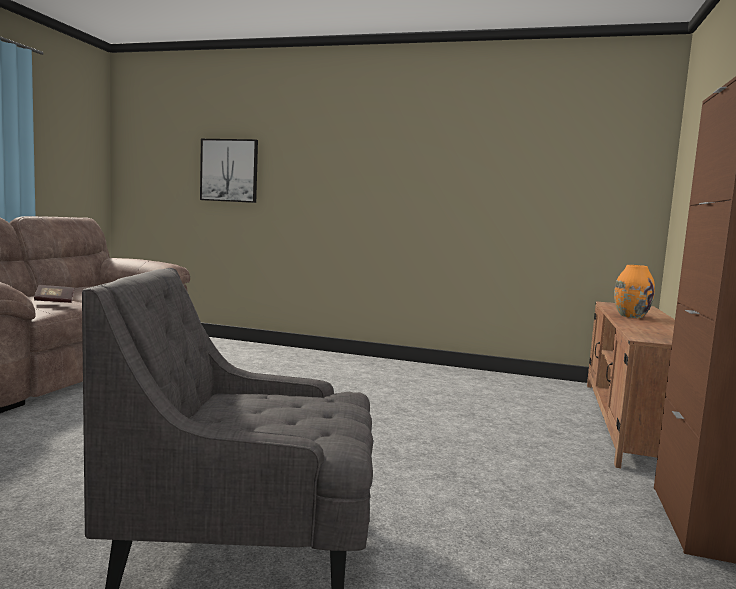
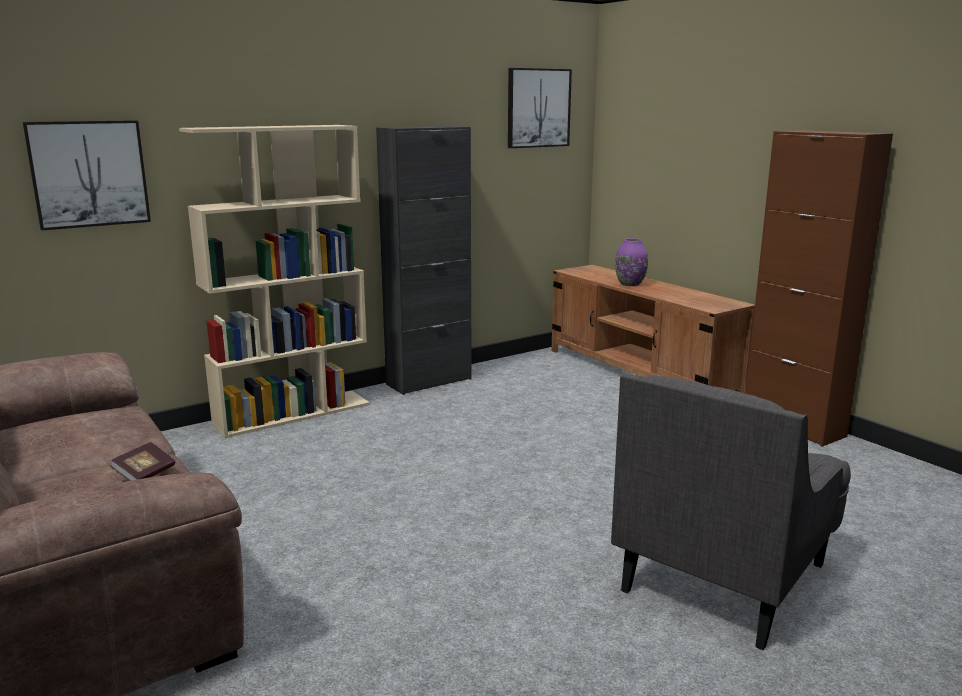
camera: 50 degrees left, 10 degrees up
(315, 354) = (293, 413): none -> beige bookcase
(433, 369) = (429, 382): none -> black cabinet
(595, 139) = (538, 108): none -> picture
(631, 316) = (629, 284): orange vase -> purple vase

